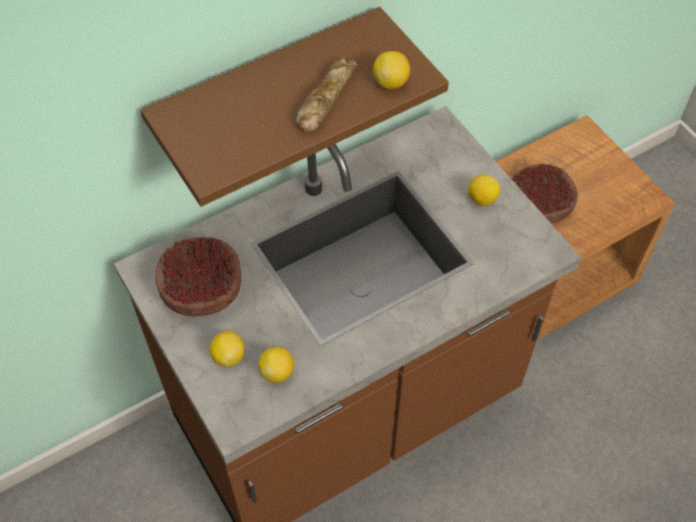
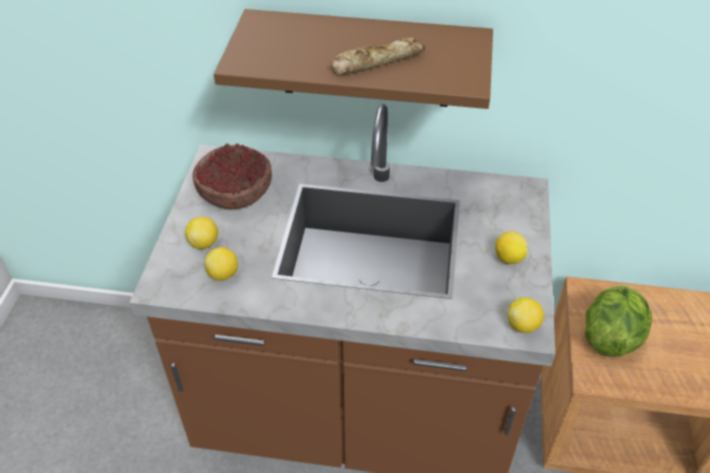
camera: 40 degrees right, 10 degrees down
(391, 82) = (440, 76): lemon -> lemon (523, 325)
(539, 206) = (610, 335): bowl -> lettuce

